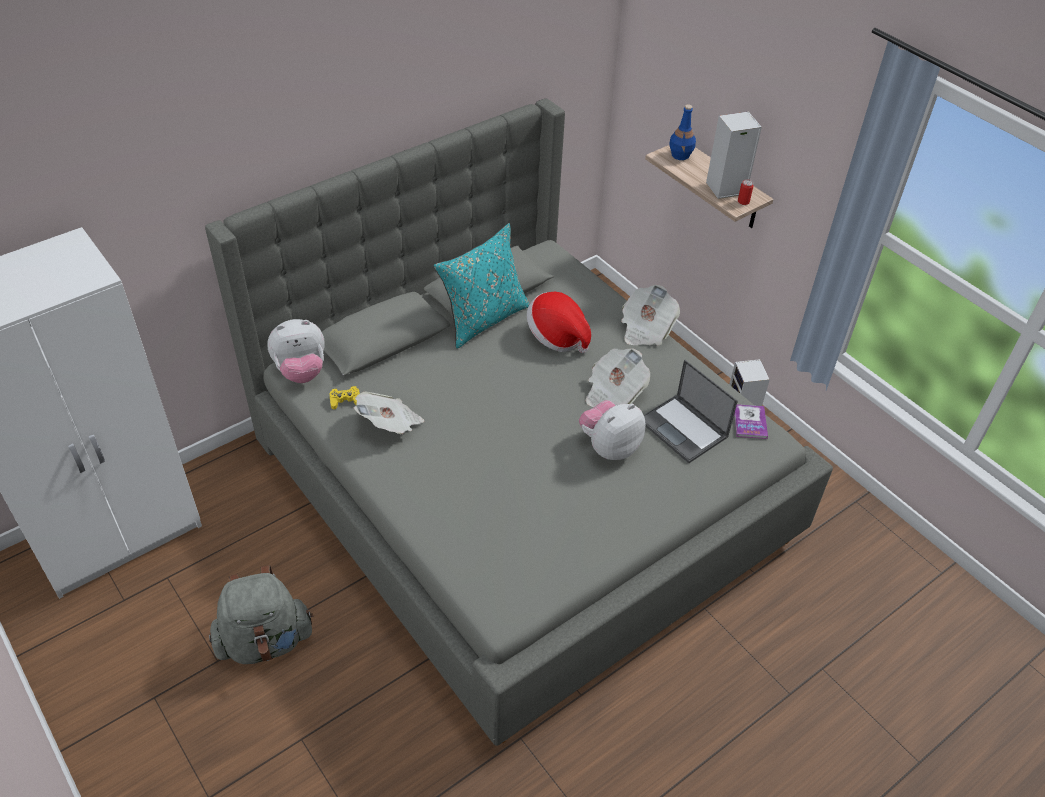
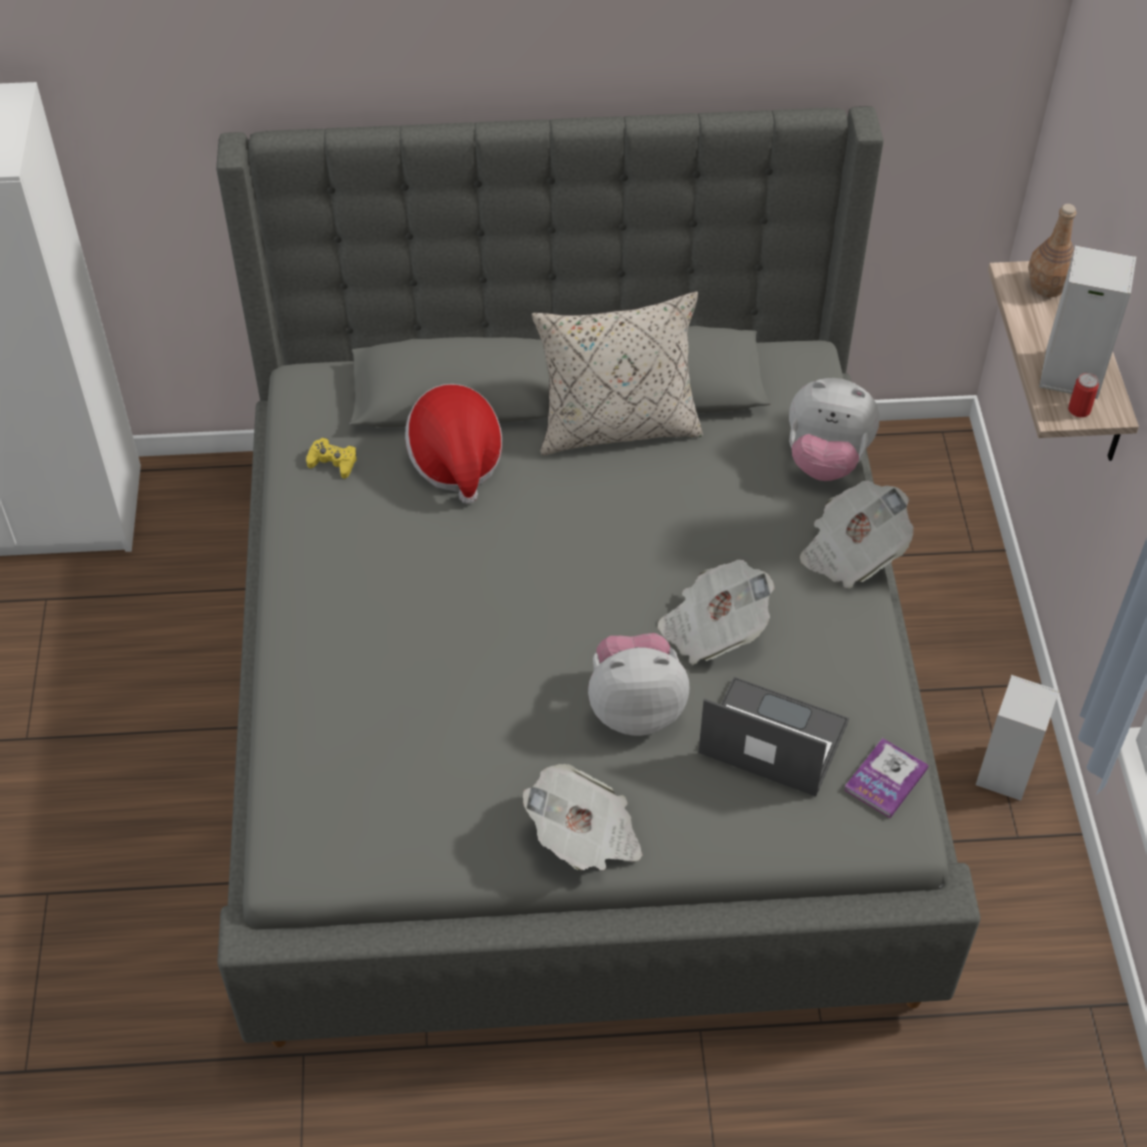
camera: 35 degrees right, 5 degrees up
(265, 641) = (96, 744): grey backpack -> none
(301, 371) = (311, 394): plush toy -> plush toy (826, 460)
(390, 424) = (363, 525): newspaper -> newspaper (585, 837)
(483, 319) = (617, 427): turquoise pillow -> beige pillow
(557, 336) = (703, 502): hat -> hat (456, 461)
(680, 155) = (1048, 286): blue bottle -> brown bottle
(684, 429) = (771, 737): laptop -> laptop turned 120 degrees clockwise

